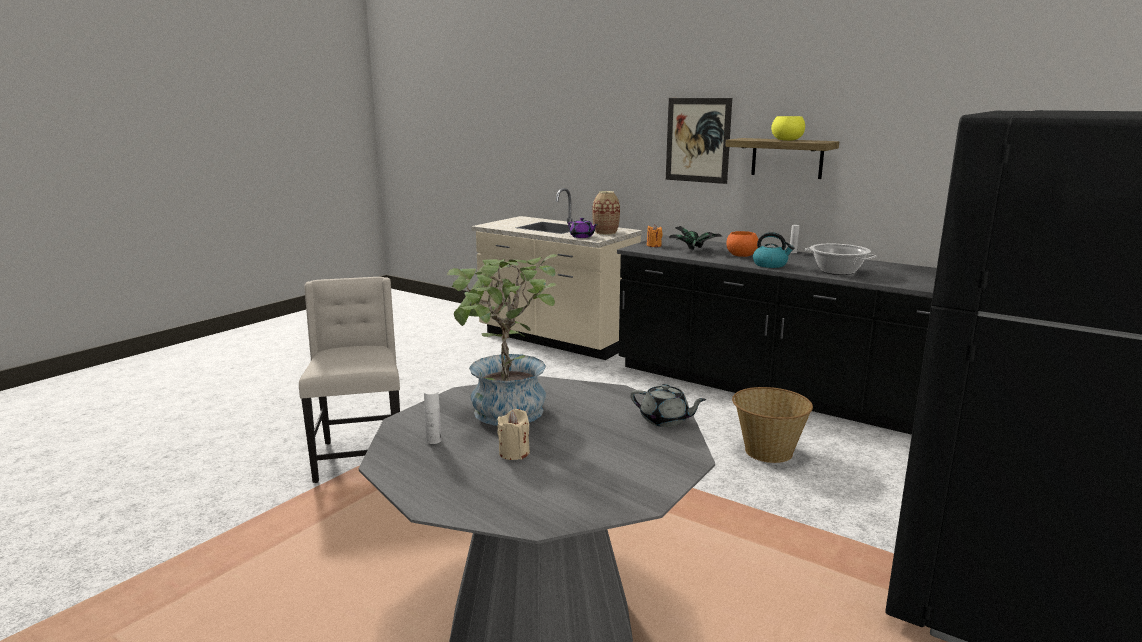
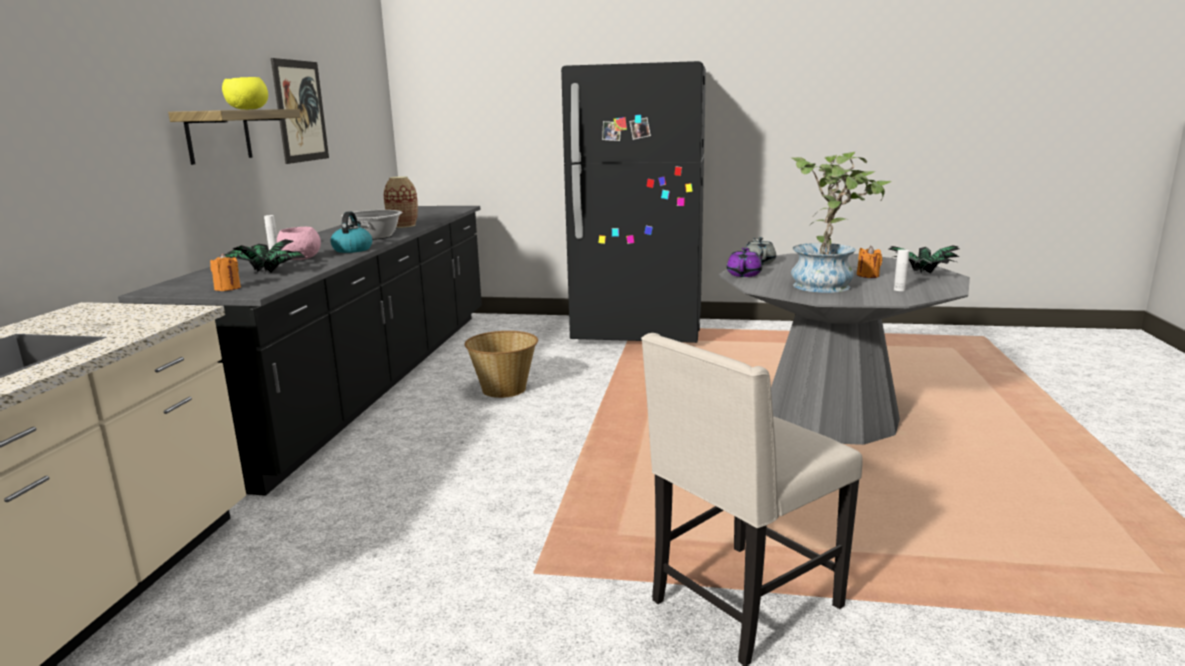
camera: 115 degrees left, 0 degrees up
(469, 489) = (921, 275): none -> potted plant
(514, 453) = (868, 275): beige candle -> orange candle
(582, 237) = (156, 320): purple teapot -> purple teapot (744, 274)
(605, 232) = (108, 314): vase -> vase (403, 225)
(697, 140) = (113, 119): picture -> picture (300, 111)
(741, 255) = (300, 259): orange bowl -> pink bowl

